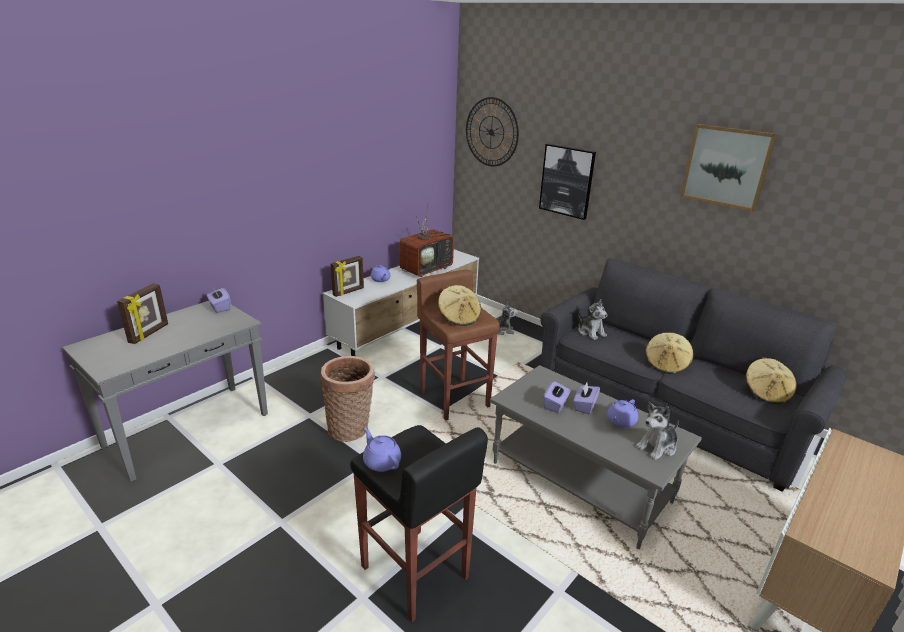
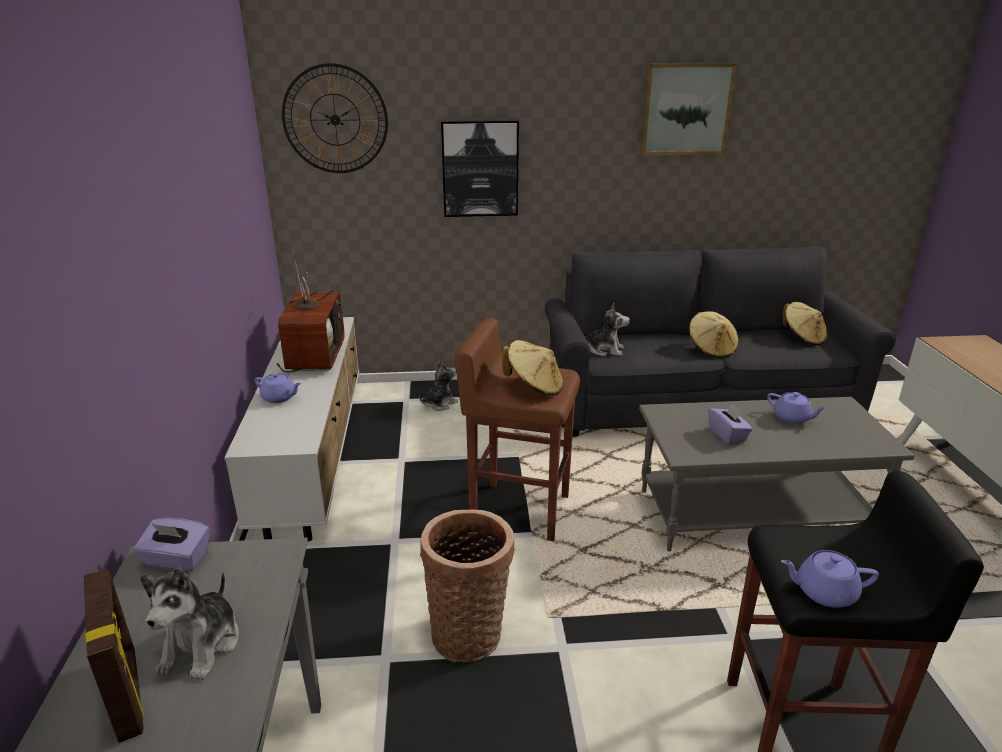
camera: 45 degrees left, 0 degrees up
(348, 292) = (265, 436): picture frame -> none
(584, 406) = (746, 421): purple tissue box -> none
(620, 421) = (792, 418): purple teapot -> purple teapot turned 45 degrees counterclockwise
(657, 447) = (850, 423): plush toy -> plush toy (202, 645)

